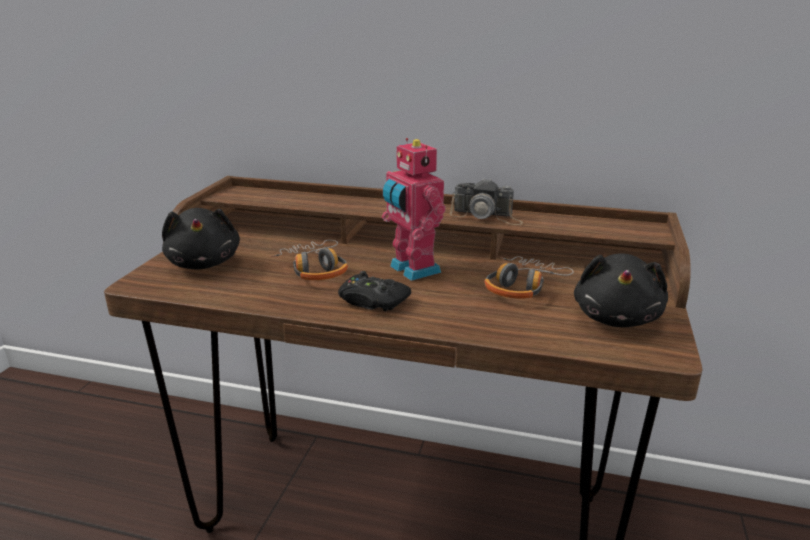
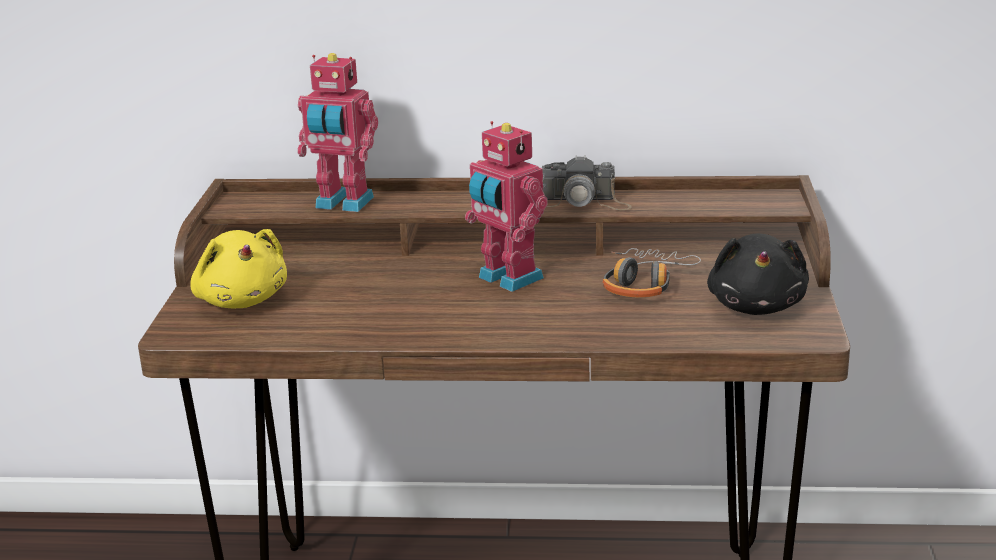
camera: 10 degrees left, 0 degrees up
(204, 263) = (242, 300): black plush toy -> yellow plush toy
(304, 200) = (343, 204): none -> toy robot
(314, 269) = (387, 292): headphones -> none
(372, 301) = (477, 320): black game controller -> none

